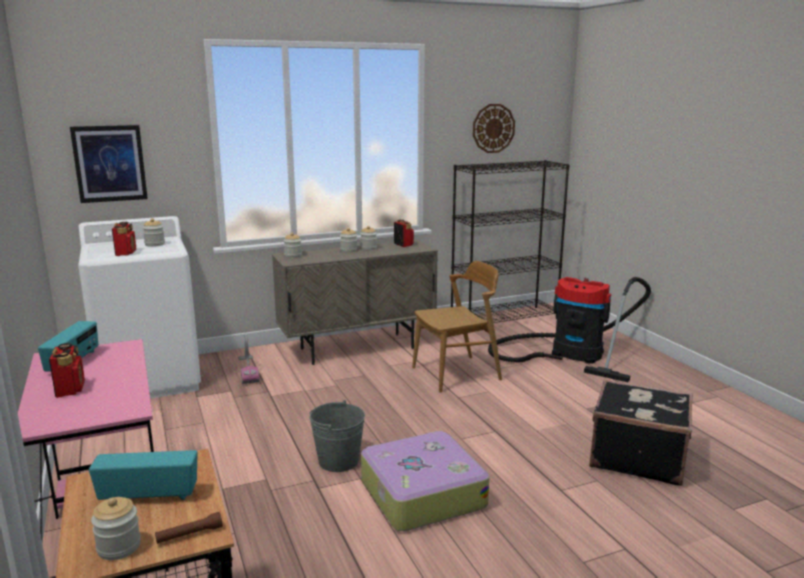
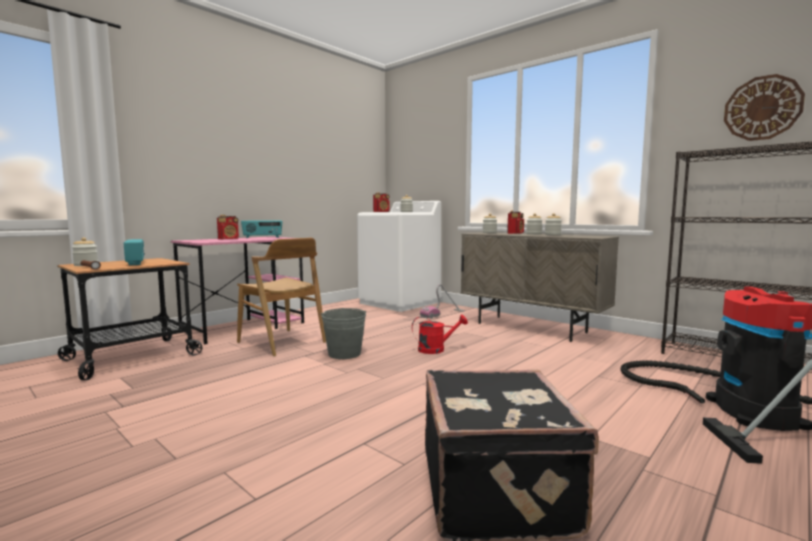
camera: 65 degrees right, 10 degrees down
(109, 163) = (415, 166): picture -> none
(375, 408) = (436, 349): none -> red watering can
(403, 244) = (590, 236): radio -> radio (515, 233)
(421, 493) = (315, 384): suitcase -> none
(456, 374) = (552, 363): brown chair -> brown chair (281, 342)

